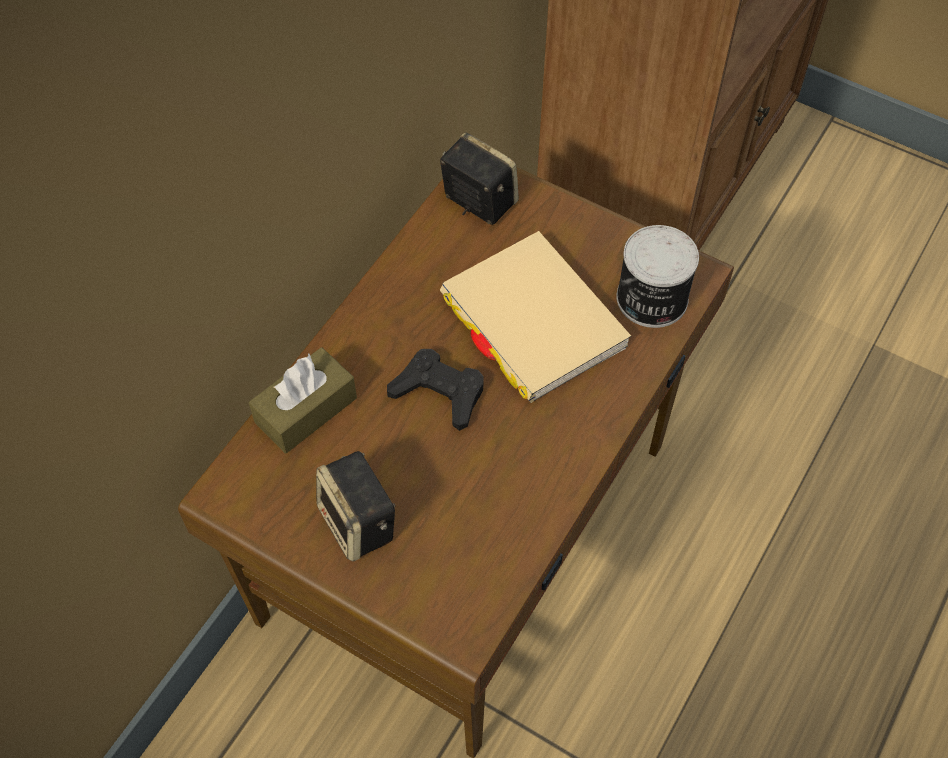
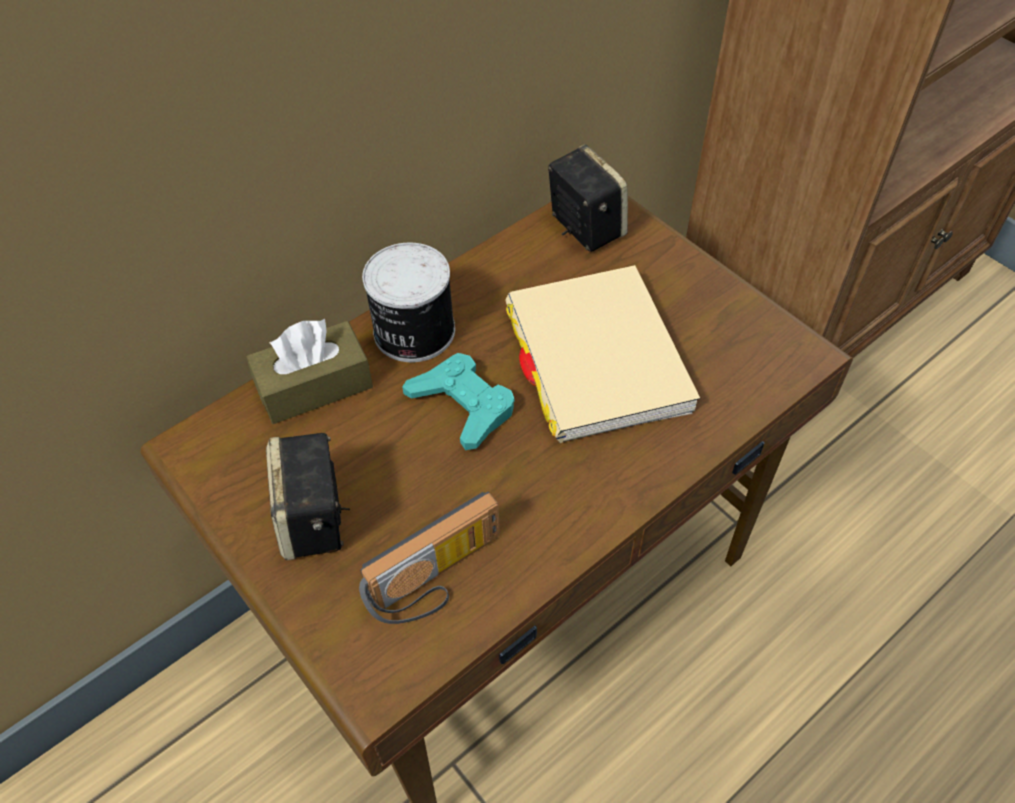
camera: 20 degrees right, 5 degrees down
(439, 392) = (463, 405): black game controller -> turquoise game controller
(479, 540) = (439, 580): none -> radio
(651, 299) = (741, 369): can -> can (412, 332)

